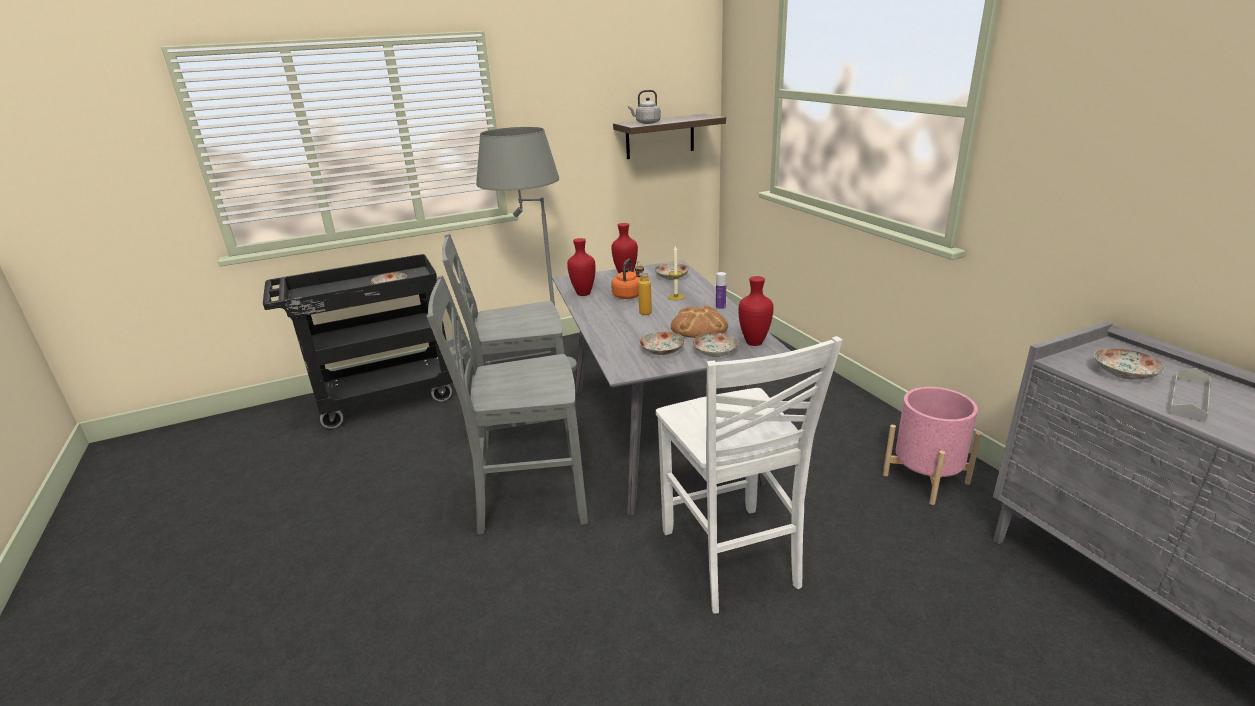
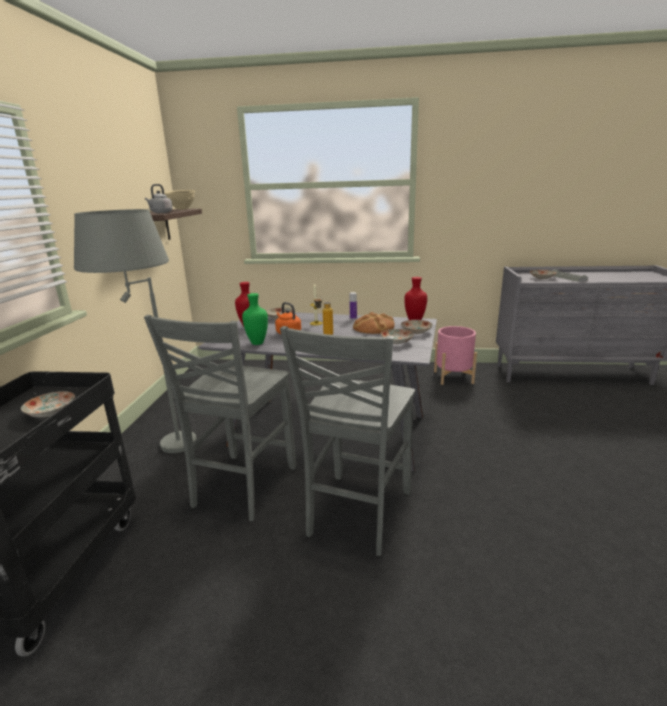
camera: 60 degrees left, 5 degrees down
(582, 294) = (256, 343): red vase -> green vase
(698, 117) = (182, 209): none -> beige bowl
(731, 560) = (483, 449): white chair -> none

